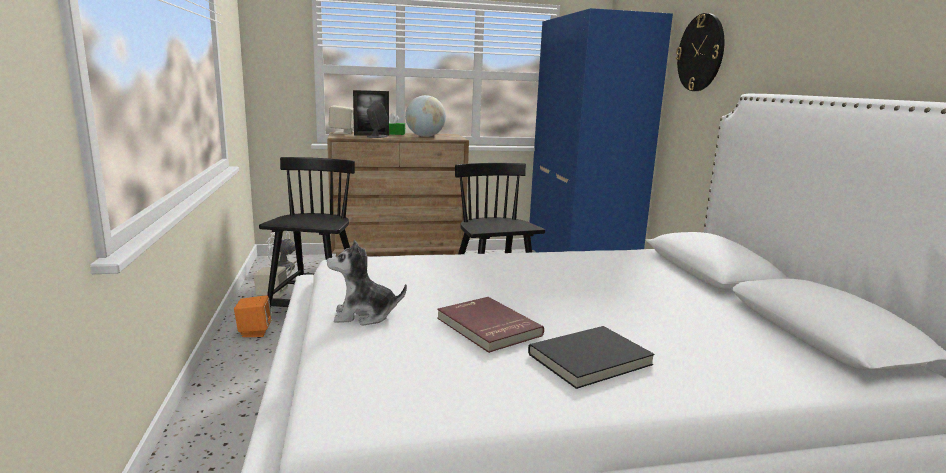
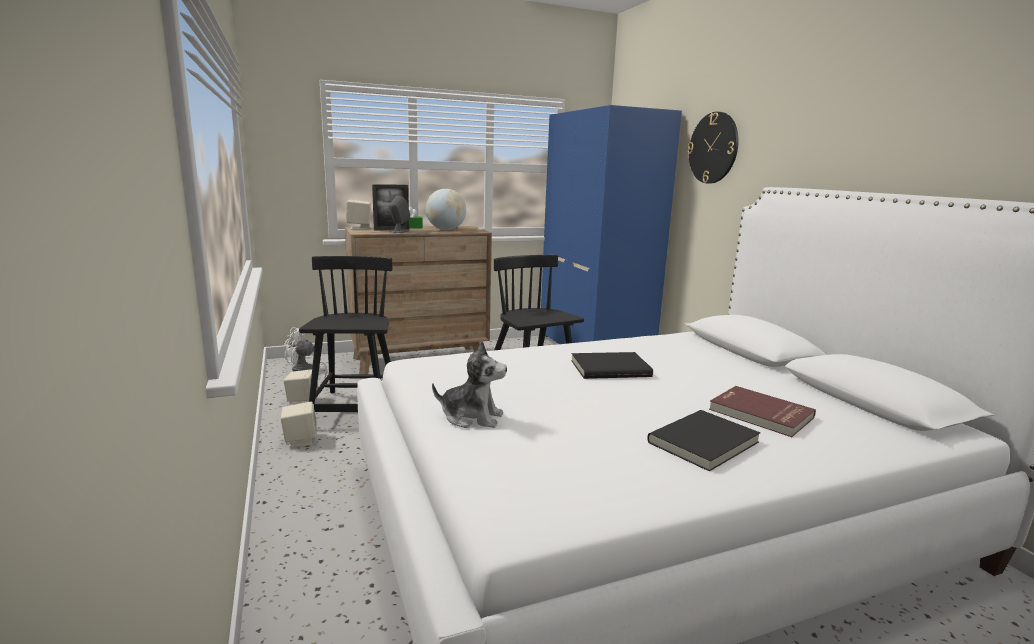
camera: 10 degrees left, 0 degrees up
(254, 332) = (300, 440): orange speaker -> beige speaker
(364, 315) = (471, 417): plush toy -> plush toy turned 150 degrees counterclockwise
(487, 327) = (594, 419): red book -> red book (760, 414)
(537, 279) = (609, 368): none -> black book

